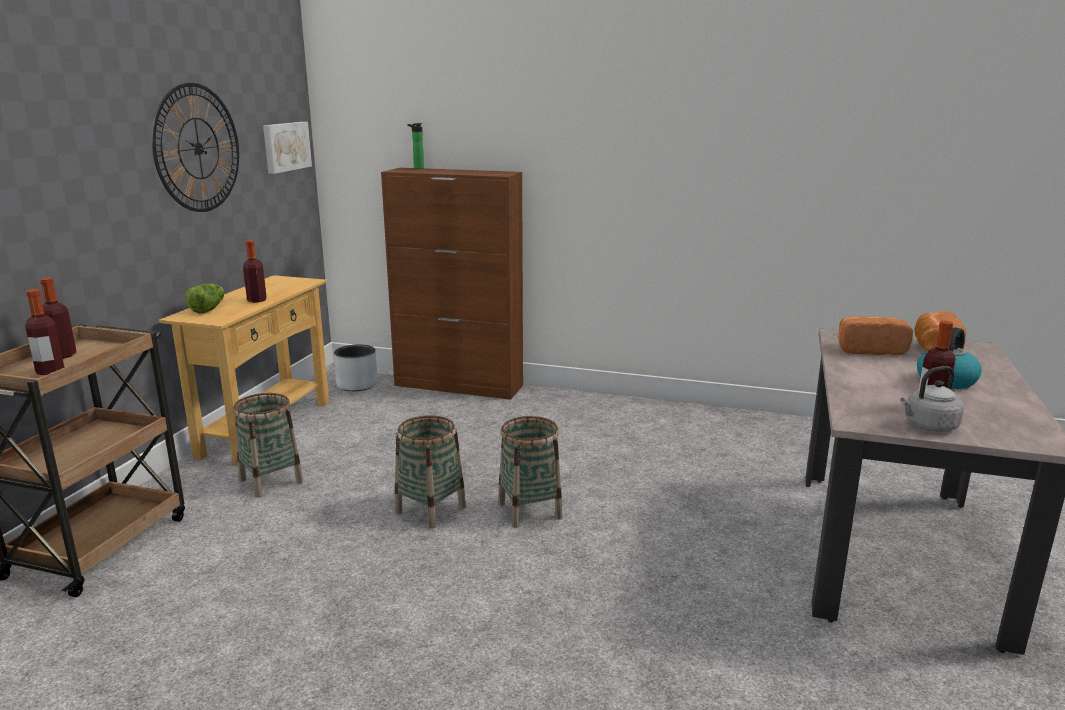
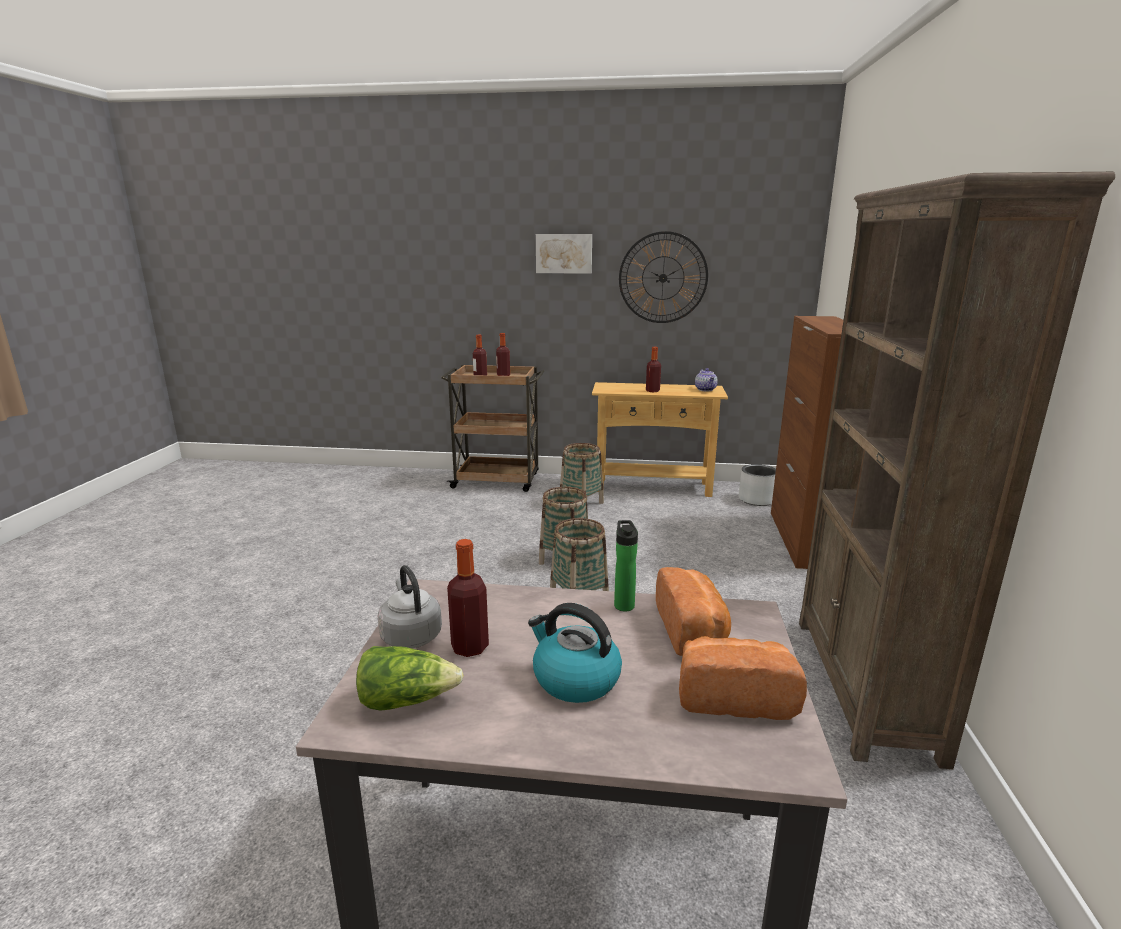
camera: 80 degrees right, 0 degrees up
(208, 309) = (623, 386): lettuce -> lettuce (407, 700)
(284, 282) = (706, 389): none -> teapot
(285, 146) = (772, 286): picture -> picture (564, 253)
(417, 168) = (833, 318): bottle -> bottle (623, 604)
(682, 415) = (864, 686): none -> brown bookcase

